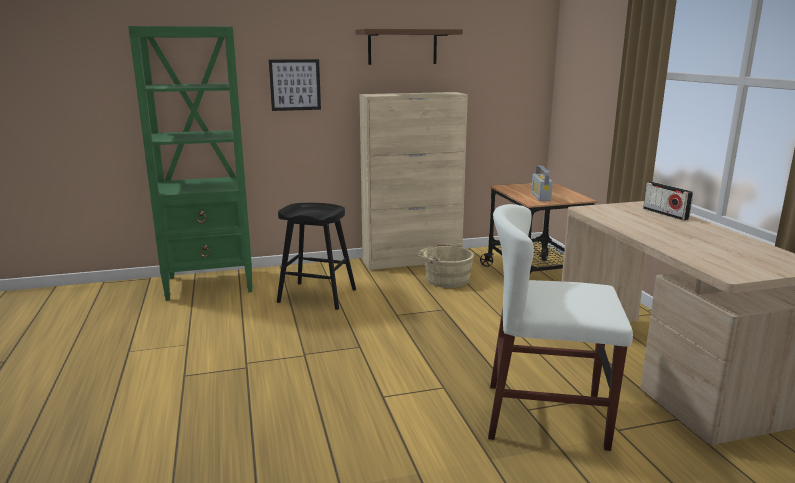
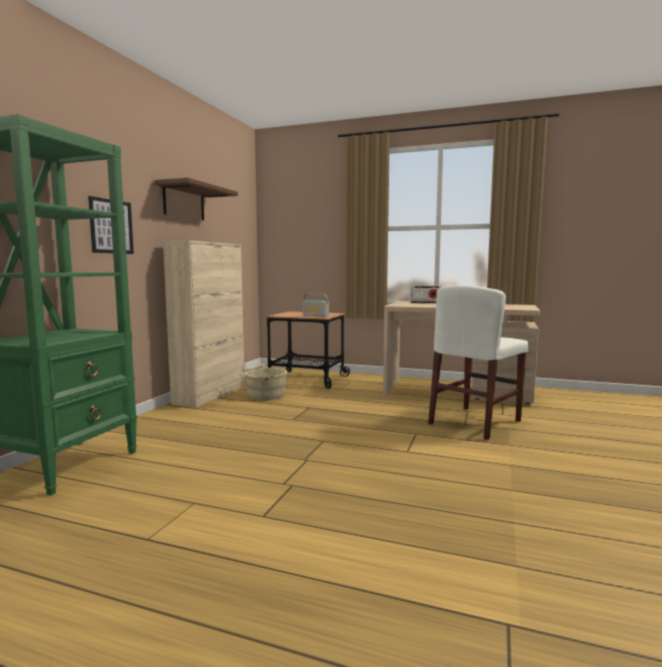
camera: 55 degrees left, 10 degrees down
(317, 296) = (205, 432): black stool -> none

